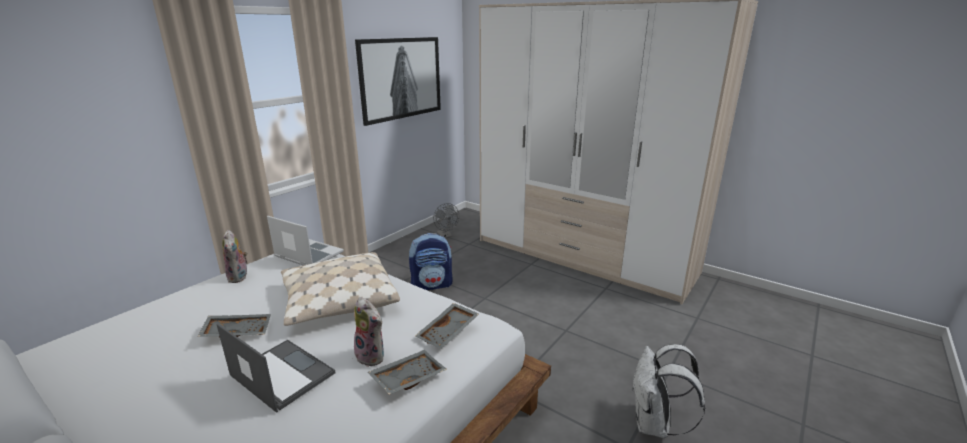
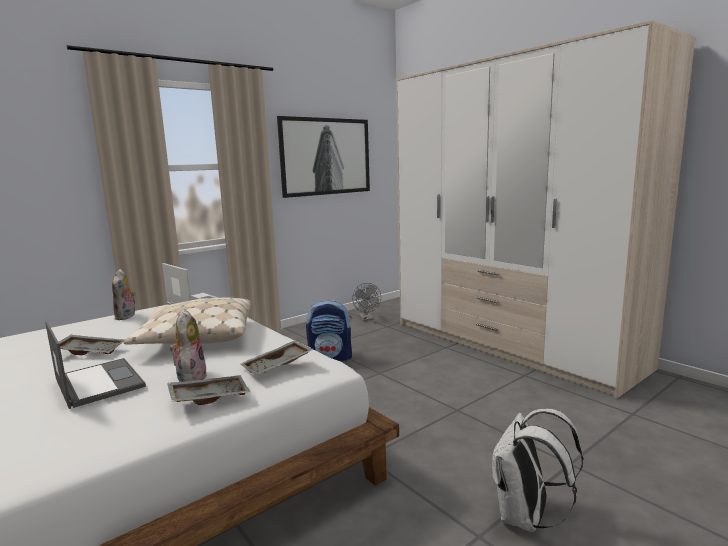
camera: 15 degrees right, 10 degrees down
(372, 356) = (190, 377): plush toy -> plush toy turned 150 degrees counterclockwise

